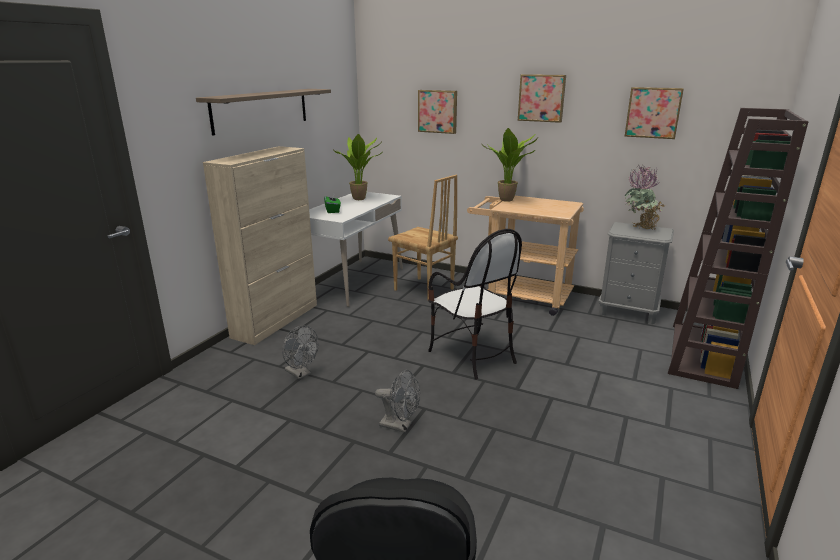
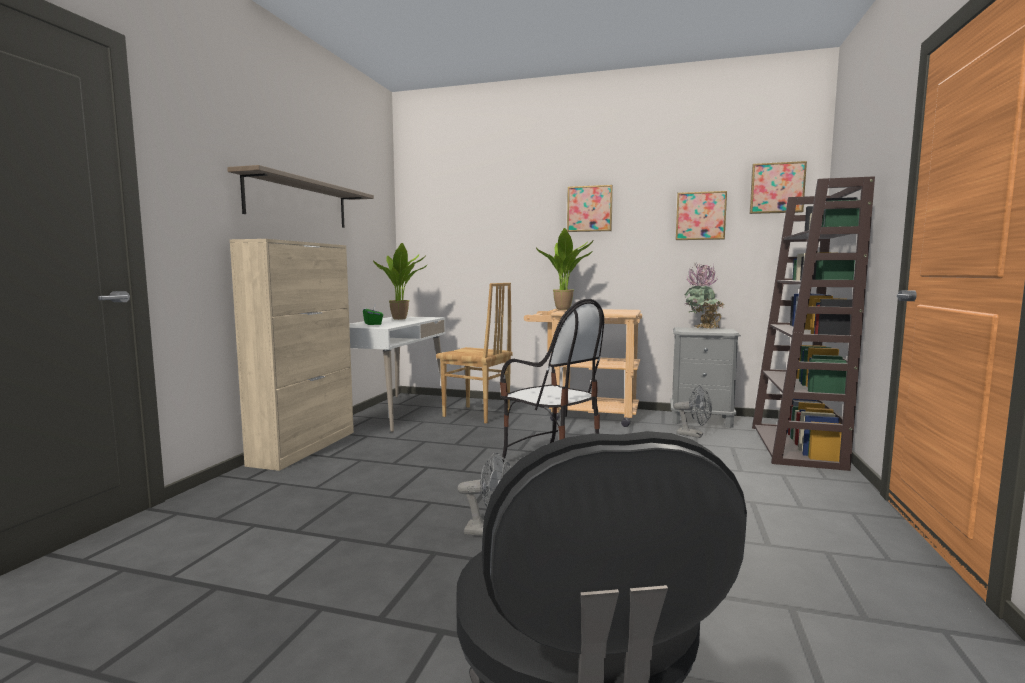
camera: 10 degrees left, 15 degrees down
(301, 374) = (346, 493): grey fan -> grey fan (694, 435)
(438, 111) = (482, 229): picture -> picture (776, 188)

